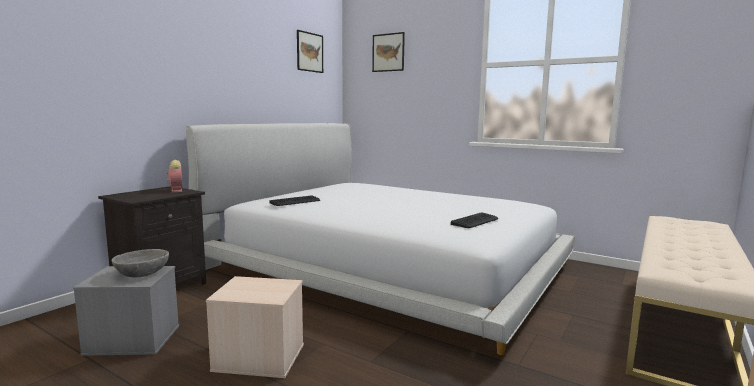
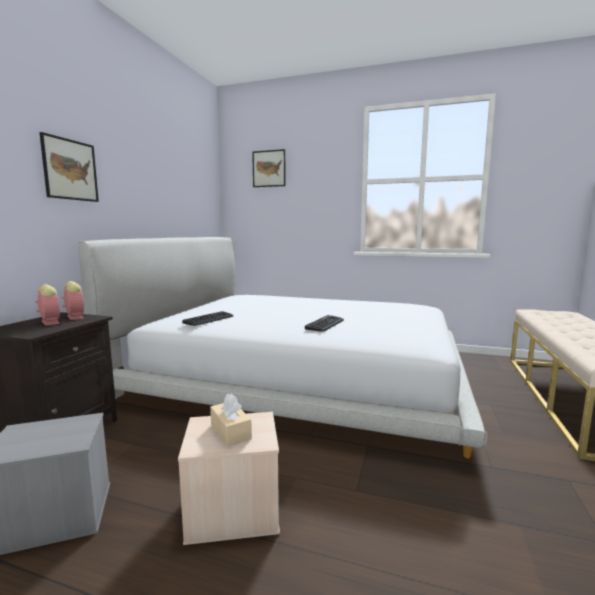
camera: 15 degrees left, 0 degrees up
(142, 273) = (65, 430): grey bowl -> none
(155, 193) = (50, 322): none -> alarm clock
(257, 289) = (230, 431): none -> beige tissue box
(309, 52) = (193, 165): picture -> picture (70, 170)
(475, 221) = (404, 327): keyboard -> keyboard (325, 324)

